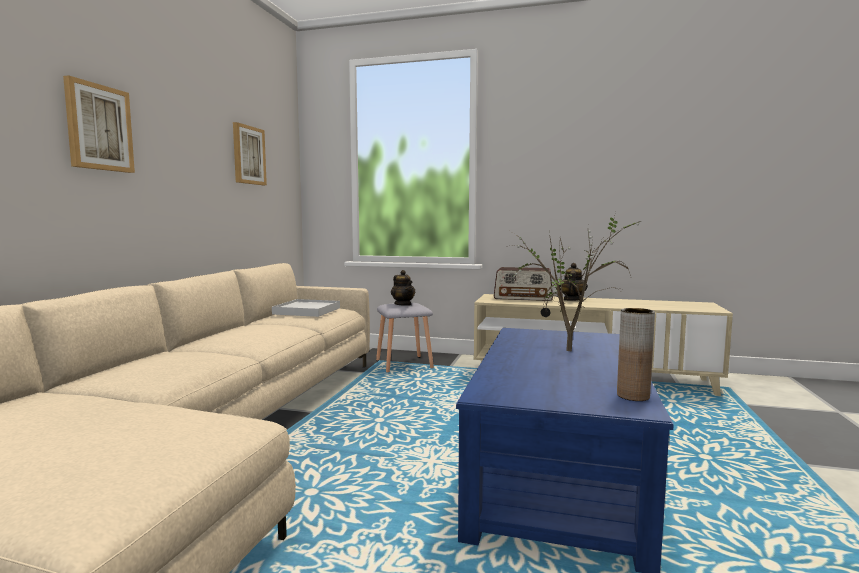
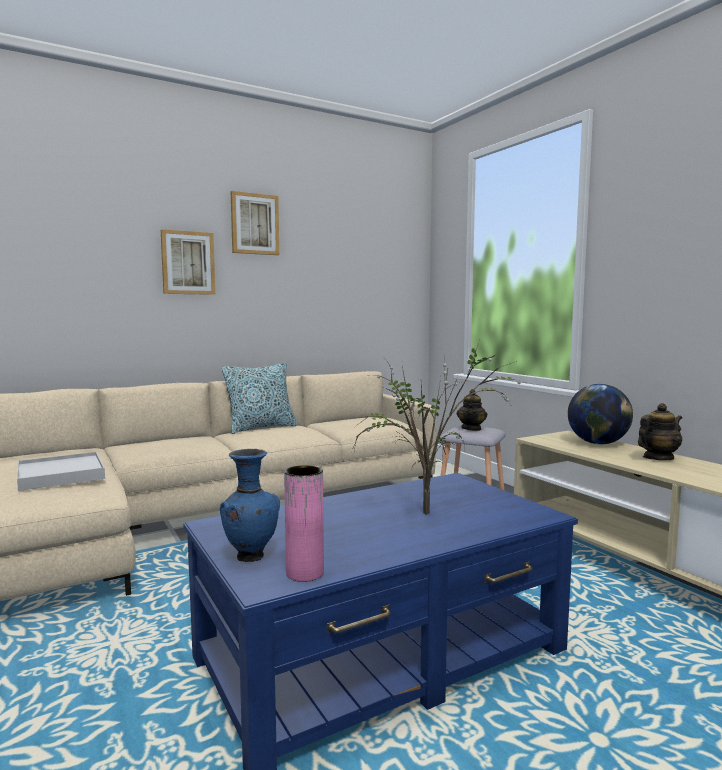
camera: 45 degrees right, 0 degrees up
(218, 332) = (261, 428): none -> pillow
(248, 155) = (350, 268): picture -> picture (254, 224)
(307, 311) = (364, 420): white tray -> white tray (61, 475)
(523, 298) = (598, 443): radio -> globe
(579, 401) = (250, 556): none -> blue vase
(633, 396) = (305, 573): brown vase -> pink vase

